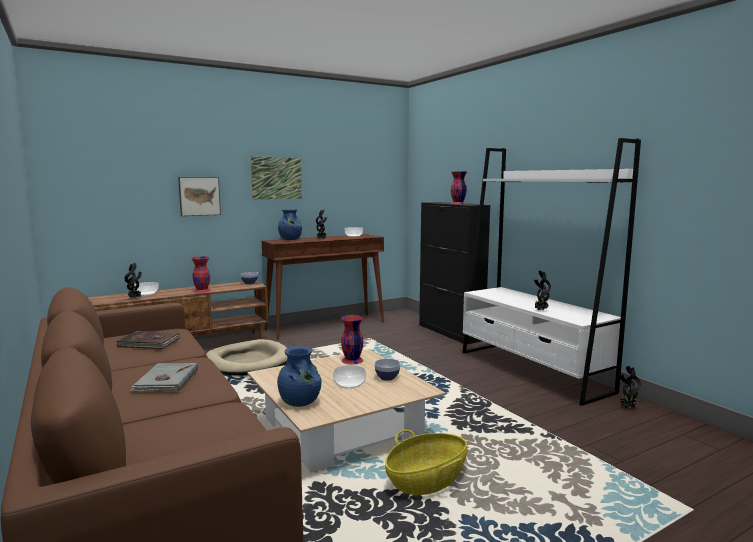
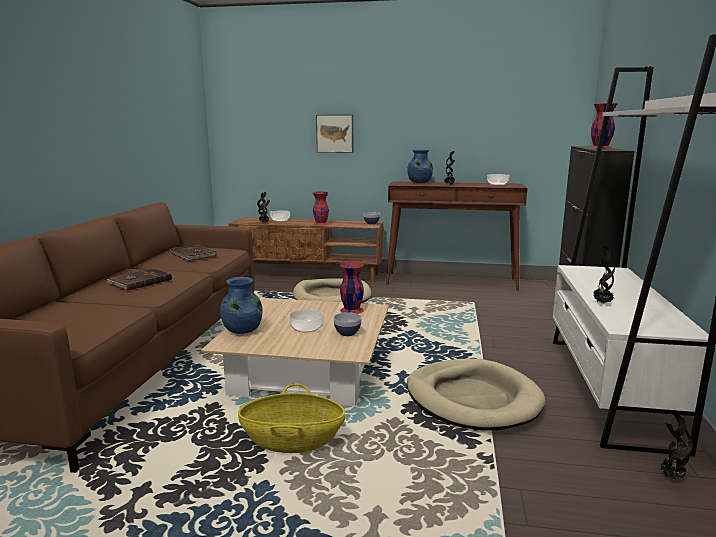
camera: 40 degrees right, 5 degrees up
(166, 380) = (139, 282): grey book -> brown book
(276, 178) = (414, 115): picture -> none
(481, 404) = (472, 399): none -> beige dog bed

